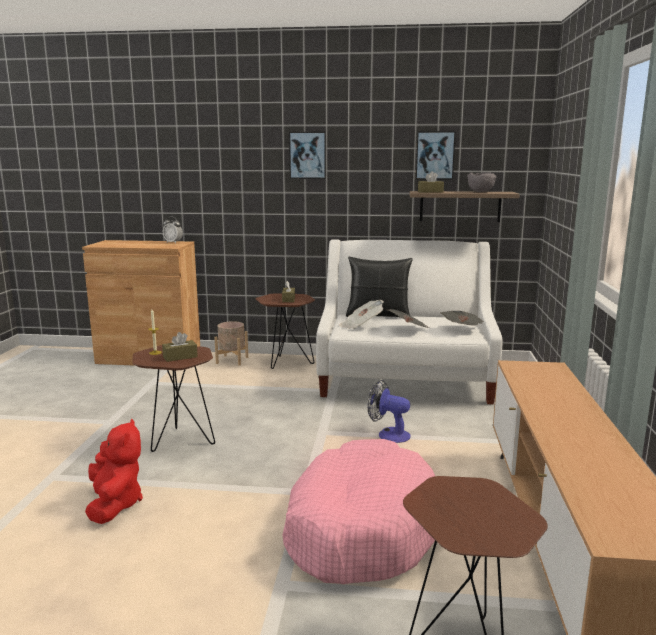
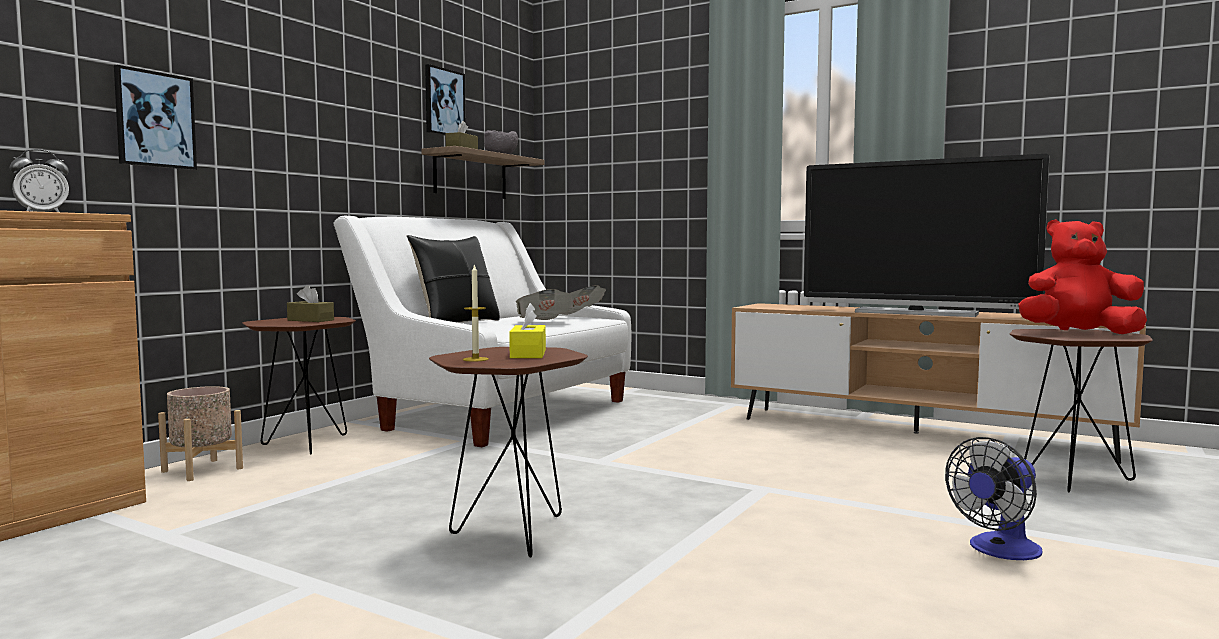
camera: 65 degrees left, 10 degrees down
(115, 504) = (714, 599): red plush toy -> red plush toy (1078, 333)
(180, 357) = (528, 354): brown tissue box -> yellow tissue box
(307, 155) = (291, 68): picture -> picture (155, 120)
(361, 326) = (488, 328): newspaper -> none
(361, 528) = (863, 479): pink dog bed -> none
(388, 434) = (646, 440): fan -> fan (999, 550)
(555, 426) = (915, 313): none -> television

